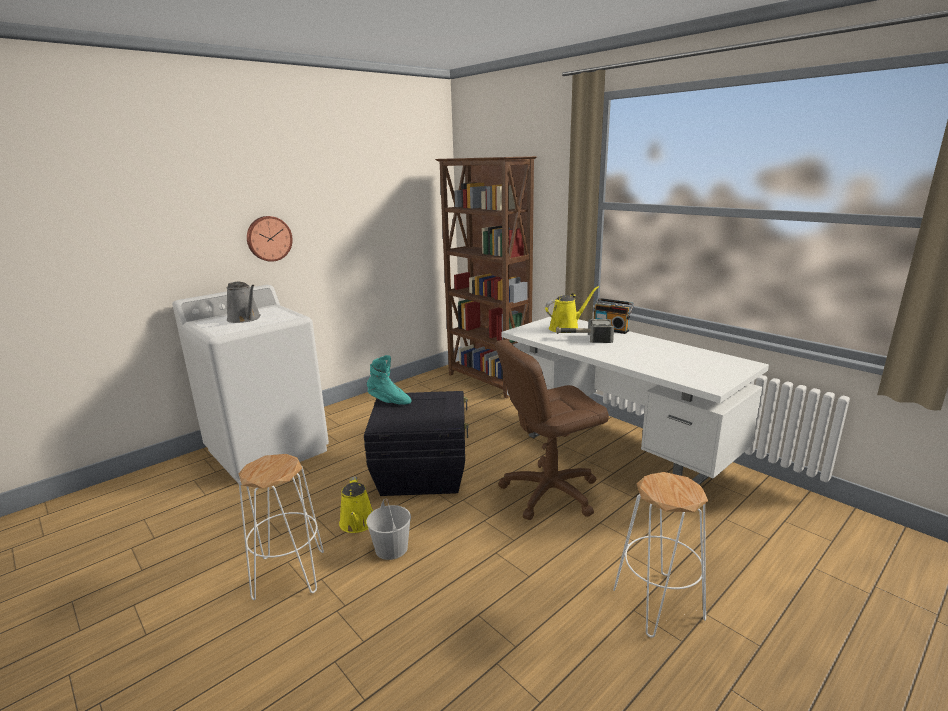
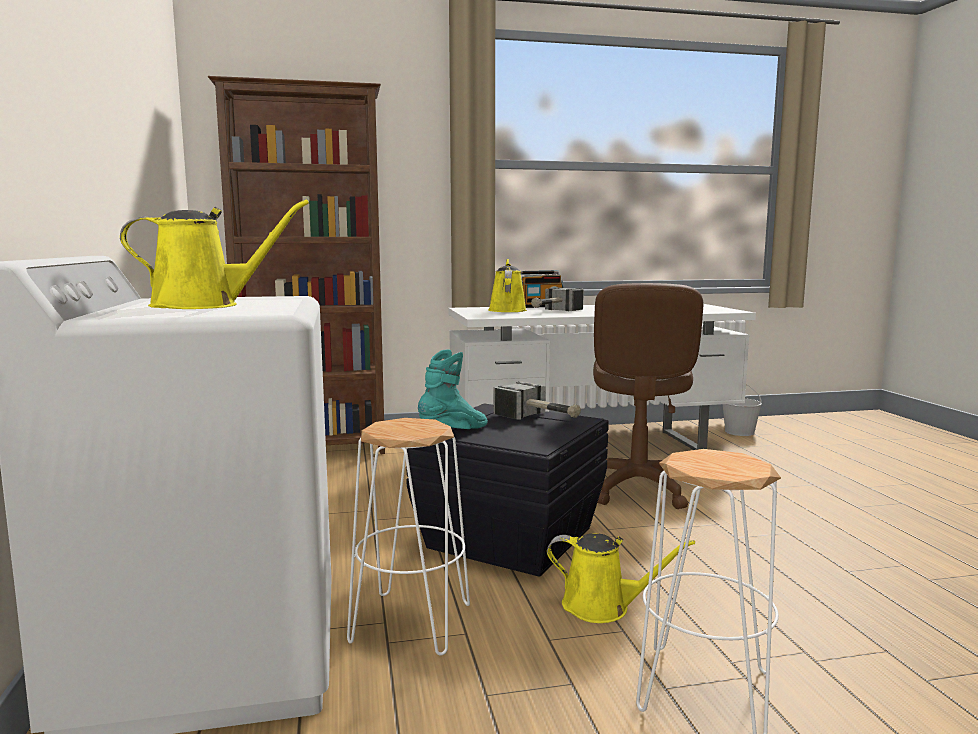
camera: 60 degrees left, 10 degrees down
(245, 319) = (204, 305): grey watering can -> yellow watering can
(268, 238) = (63, 147): wall clock -> none
(392, 548) = (687, 594): white bucket -> white bucket (740, 432)
(440, 412) = (540, 418): none -> hammer
(658, 604) = (852, 497): white stool -> white stool (412, 623)

